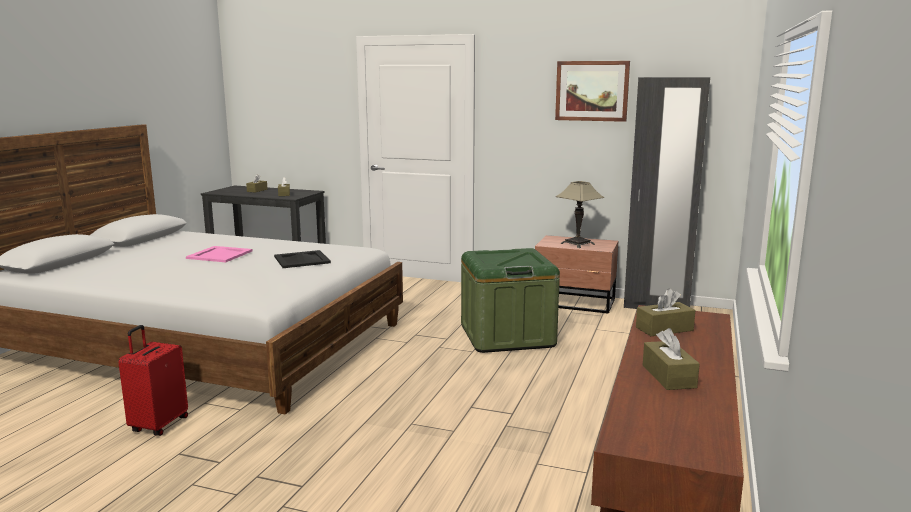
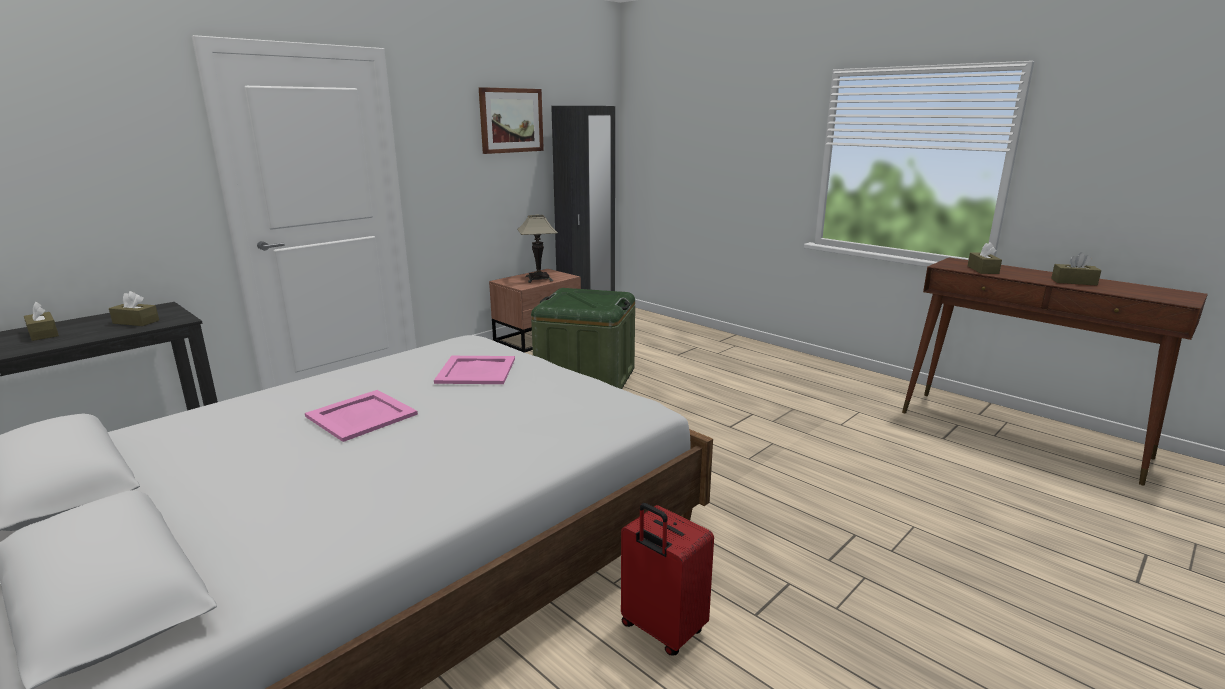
camera: 65 degrees left, 5 degrees up
(302, 260) = (477, 370): black tray -> pink tray

